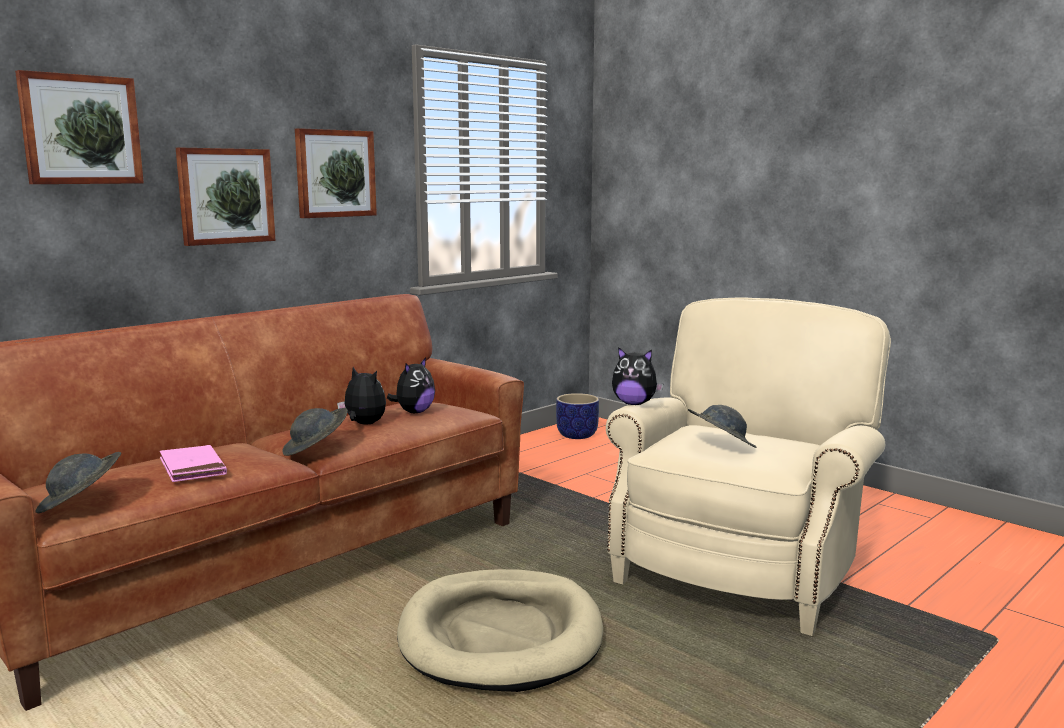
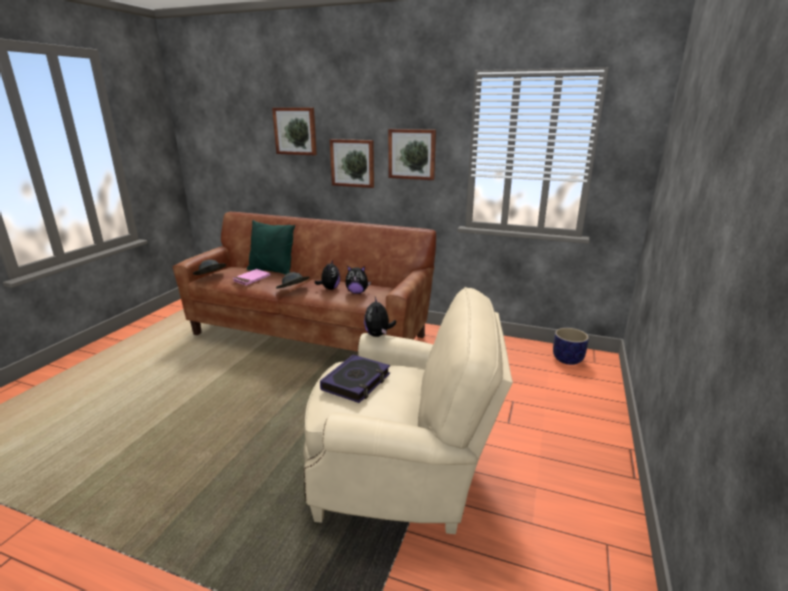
camera: 65 degrees right, 10 degrees up
(157, 456) = (271, 271): none -> green pillow
(501, 636) = (273, 406): beige dog bed -> none
(720, 446) = (356, 382): grey hat -> book

